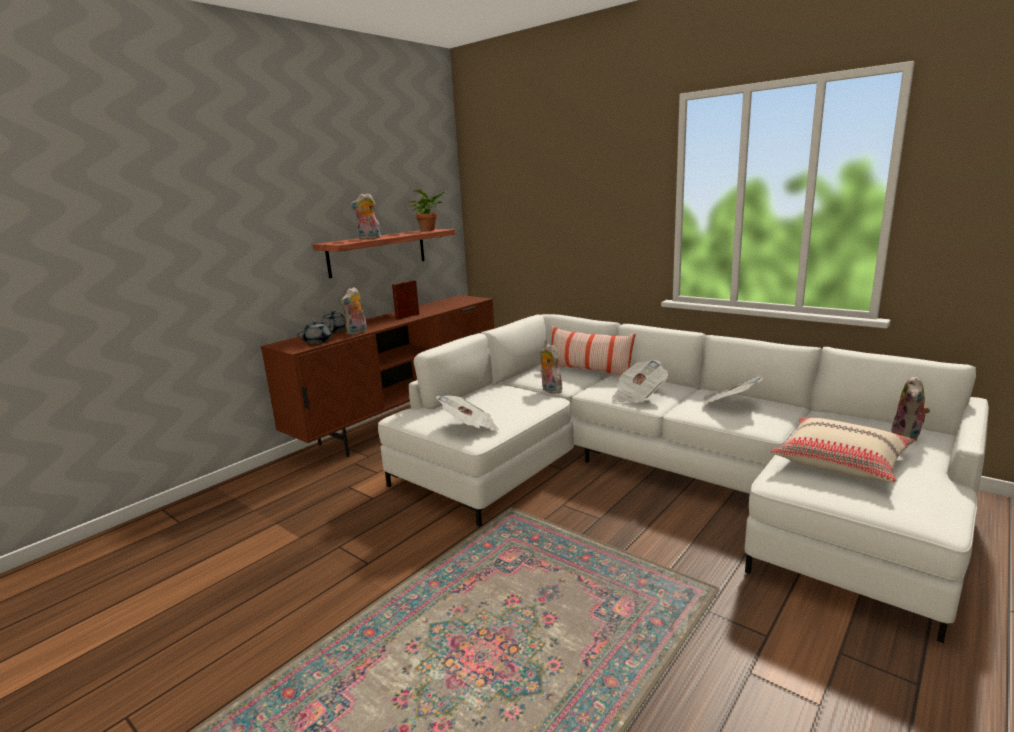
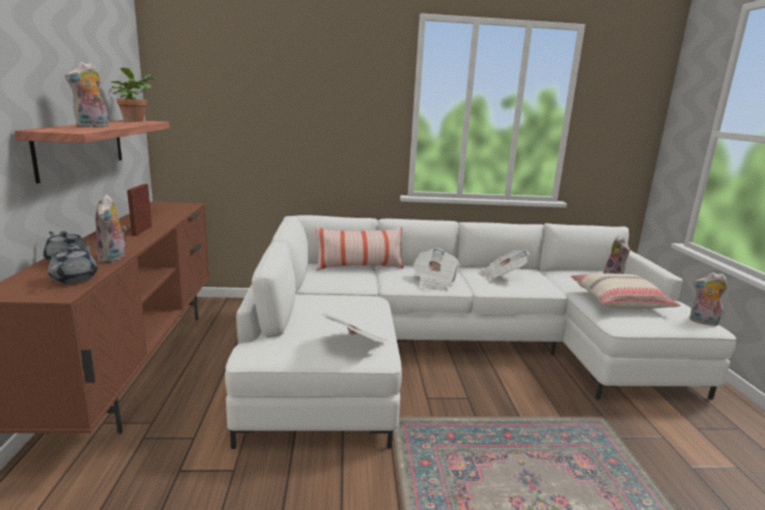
camera: 45 degrees left, 0 degrees up
(550, 390) = (355, 291): plush toy -> plush toy (703, 322)

